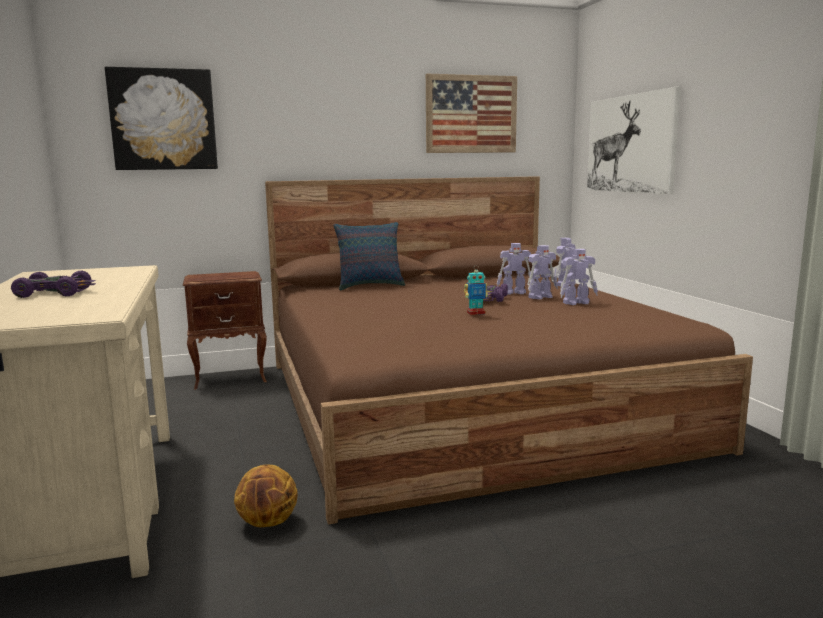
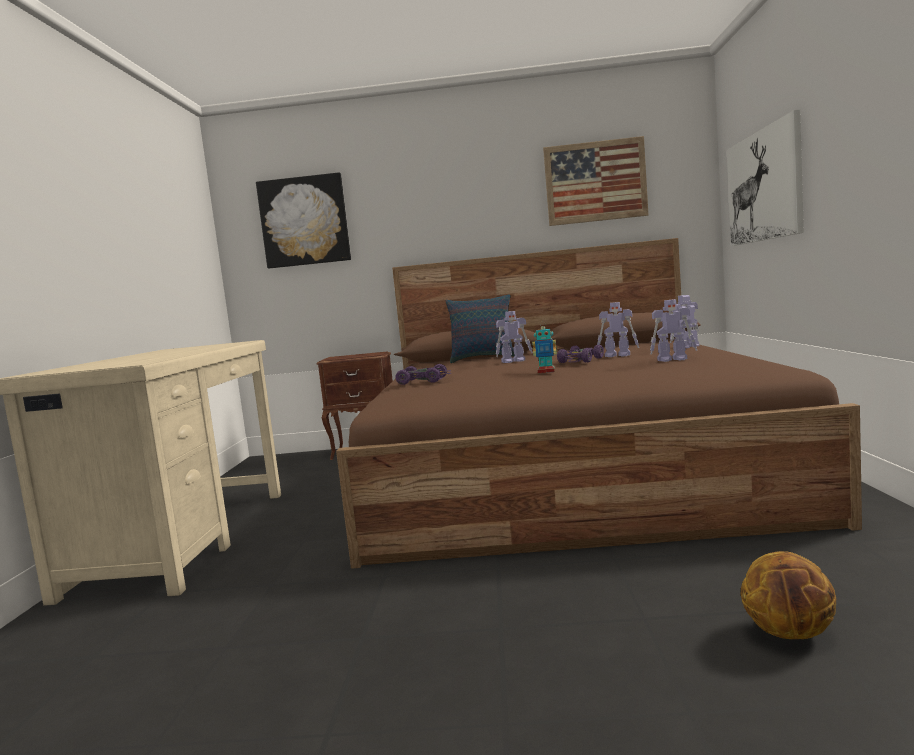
camera: 20 degrees right, 5 degrees down
(55, 293) = (146, 356): purple toy car -> purple toy car (423, 381)
(268, 523) = (303, 564): basketball -> basketball (789, 634)
(541, 297) = (641, 357): toy robot -> toy robot (514, 361)

